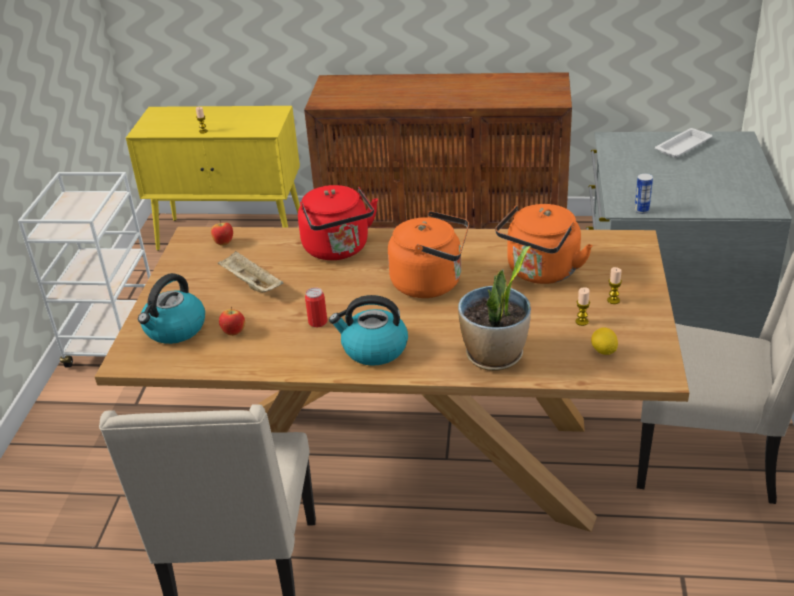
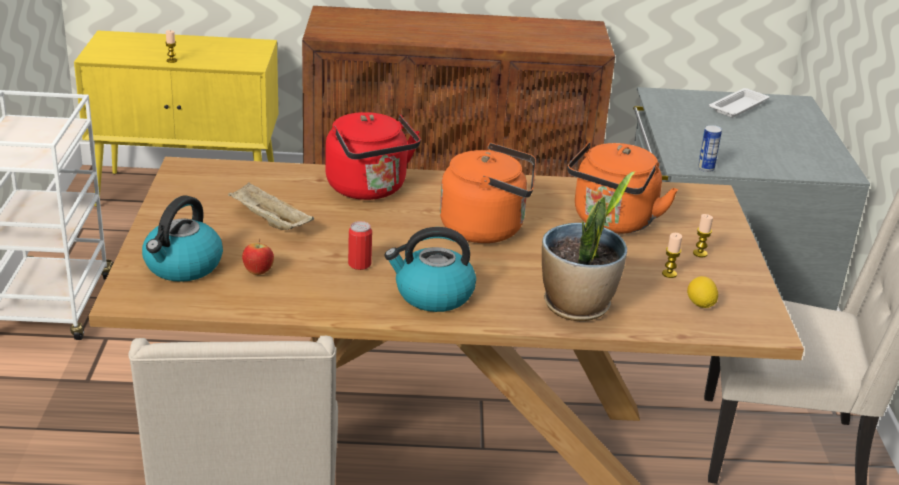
camera: 10 degrees left, 5 degrees down
(224, 243) = (227, 177): apple -> none

